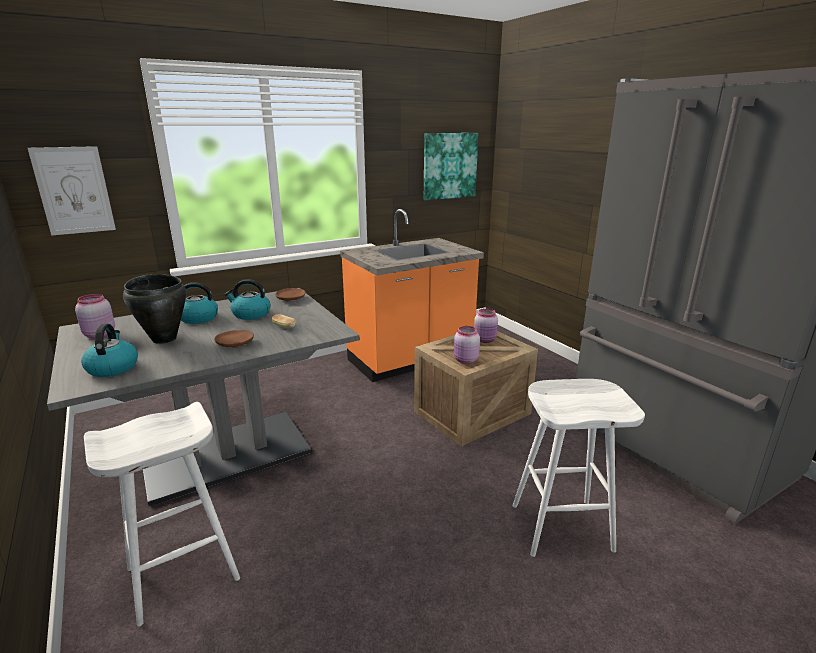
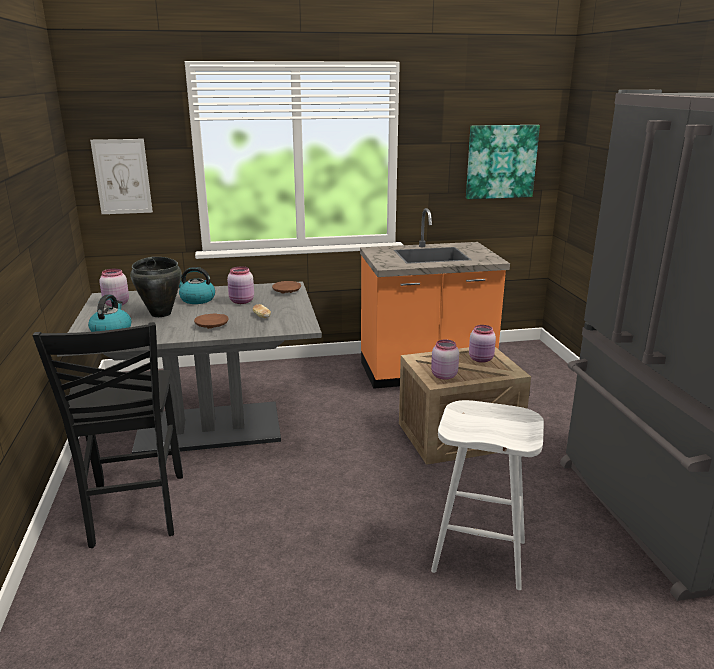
camera: 20 degrees right, 0 degrees up
(182, 575) = (135, 511): white stool -> black chair
(250, 314) = (242, 301): kettle -> pink jar

